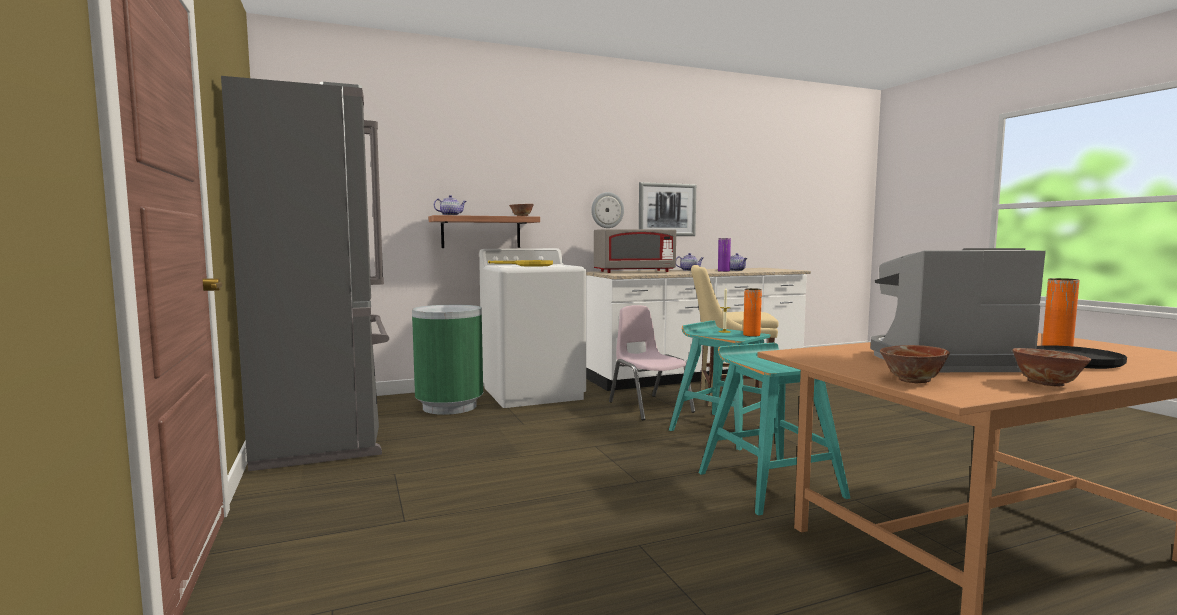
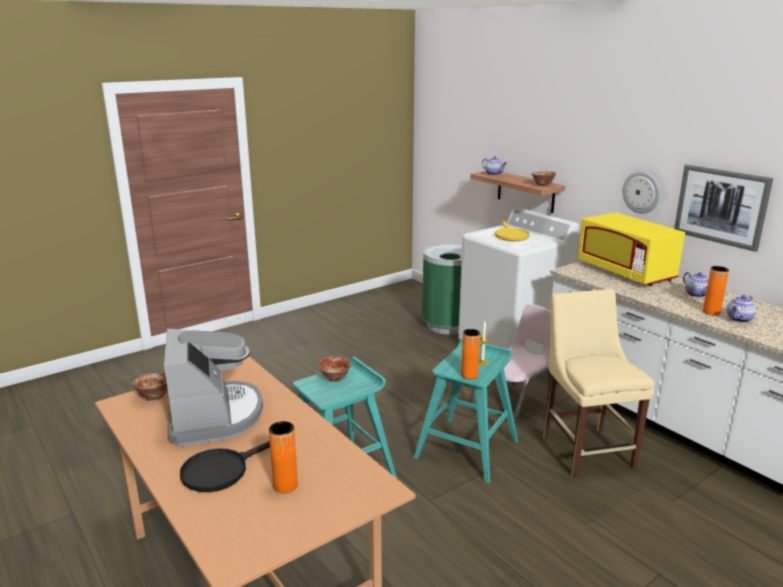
camera: 75 degrees right, 15 degrees up
(325, 434) = (368, 306): grey fridge -> none
(634, 271) = (625, 272): grey microwave -> yellow microwave
(723, 271) = (711, 312): purple vase -> orange vase
(1046, 384) = (139, 439): bowl -> bowl (335, 378)

